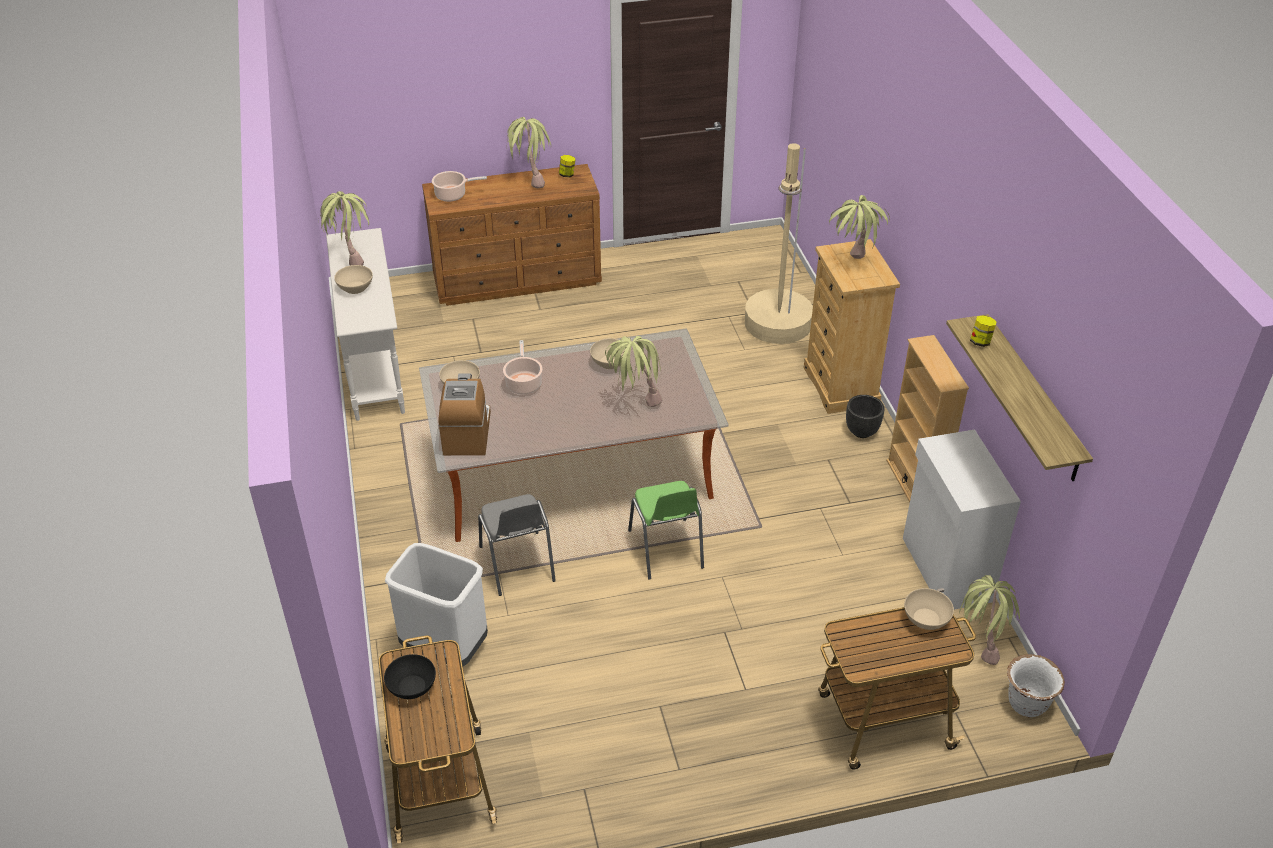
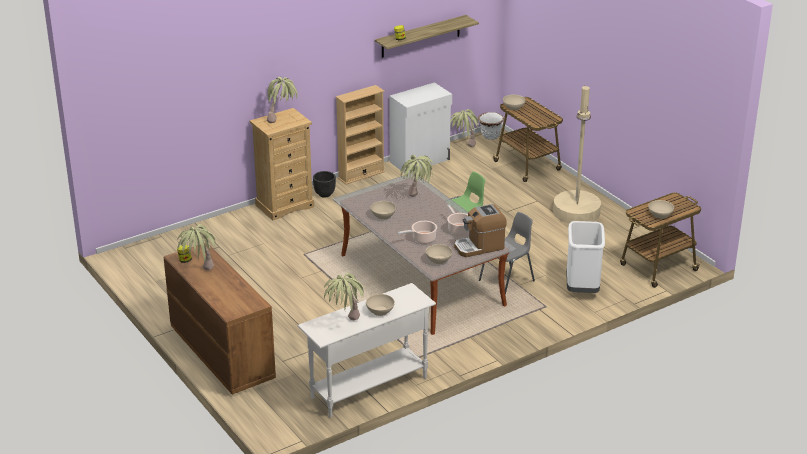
camera: 110 degrees left, 10 degrees down
(412, 687) = (660, 215): black bowl -> beige bowl
(452, 195) = (237, 303): cooking pot -> cooking pot (458, 229)
(777, 323) = (228, 236): beige floor lamp -> beige floor lamp (576, 213)

